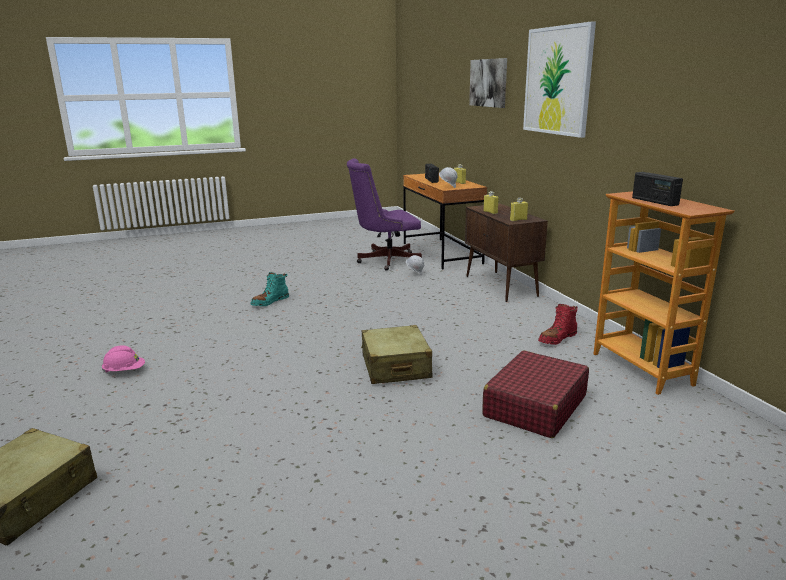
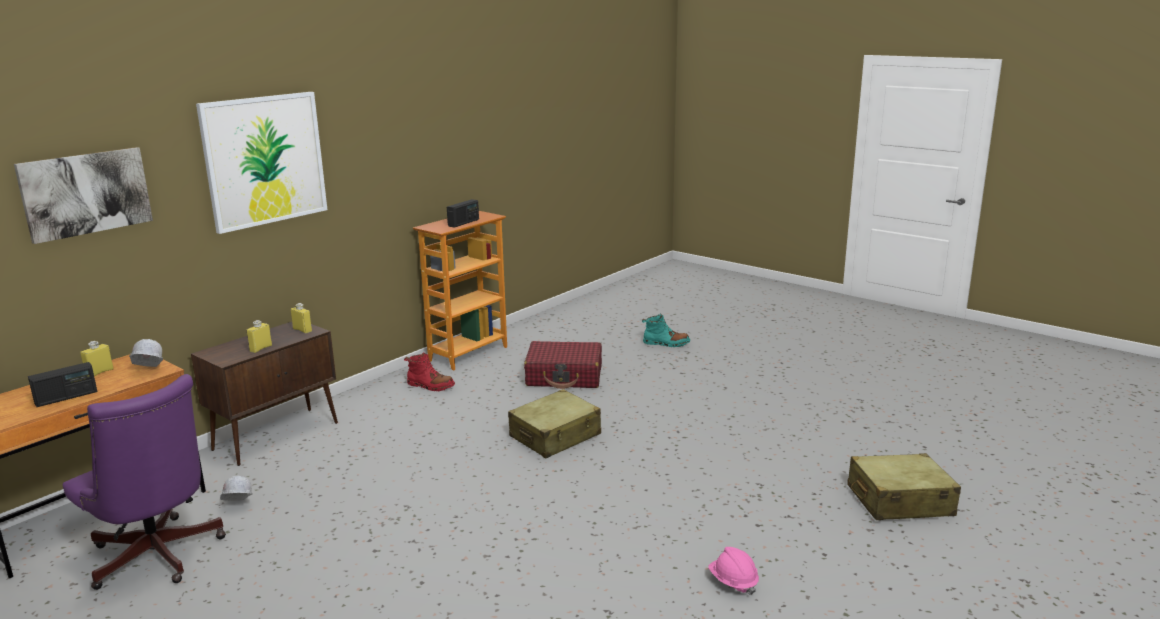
camera: 120 degrees left, 0 degrees up
(270, 302) = (438, 587): turquoise boot -> turquoise boot (666, 343)

